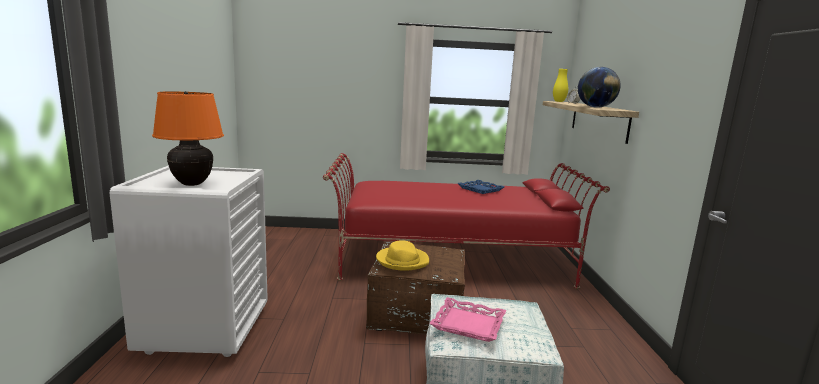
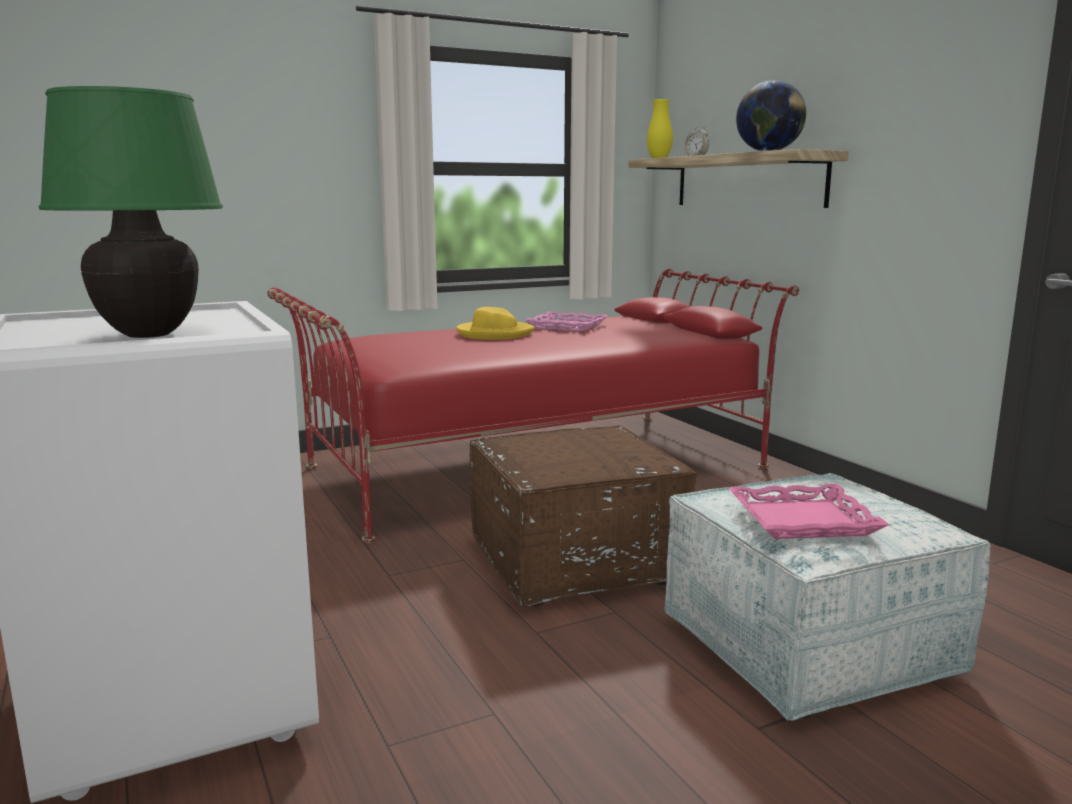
camera: 25 degrees left, 0 degrees up
(192, 184) = (148, 334): orange table lamp -> green table lamp
(402, 261) = (557, 457): yellow hat -> yellow hat (494, 334)
(480, 189) = (567, 326): blue tray -> pink tray

